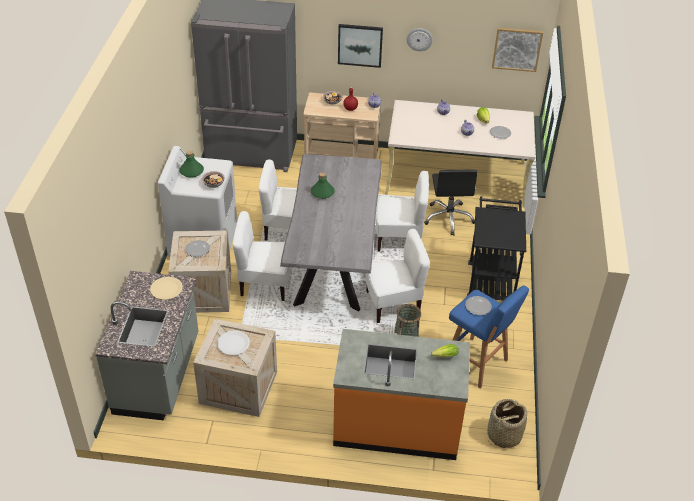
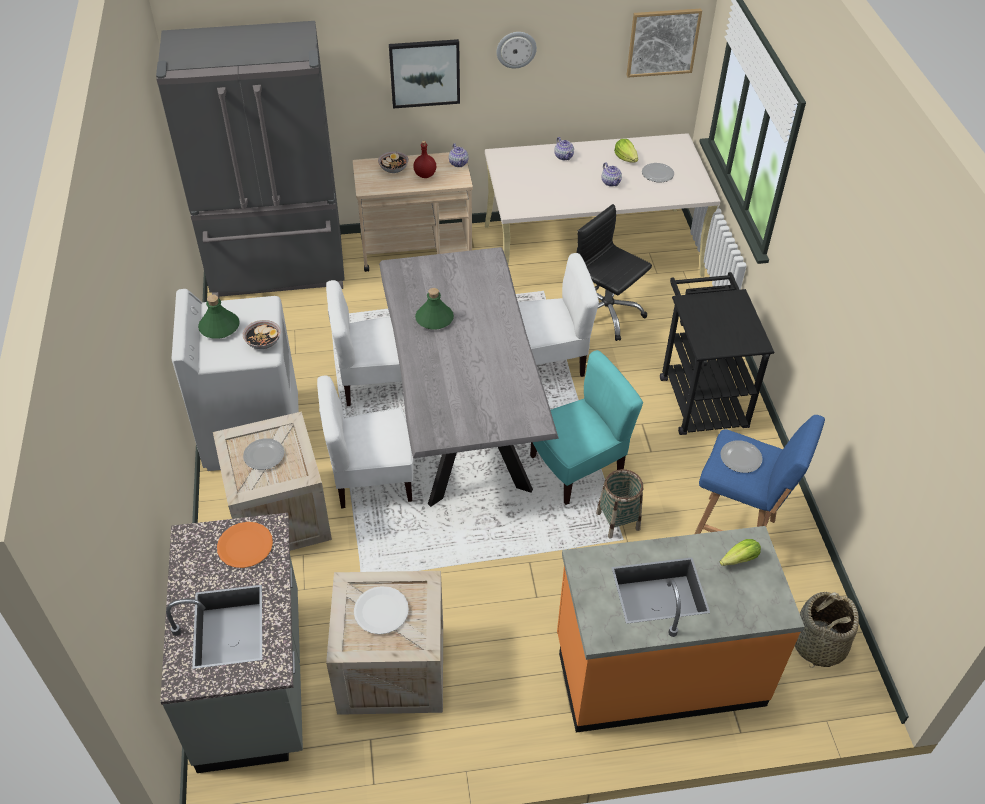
camera: 15 degrees left, 5 degrees up
(166, 289) = (245, 545): beige plate -> orange plate
(393, 304) = (577, 467): white chair -> turquoise chair
(449, 218) = (606, 314): black office chair -> black office chair turned 150 degrees clockwise

